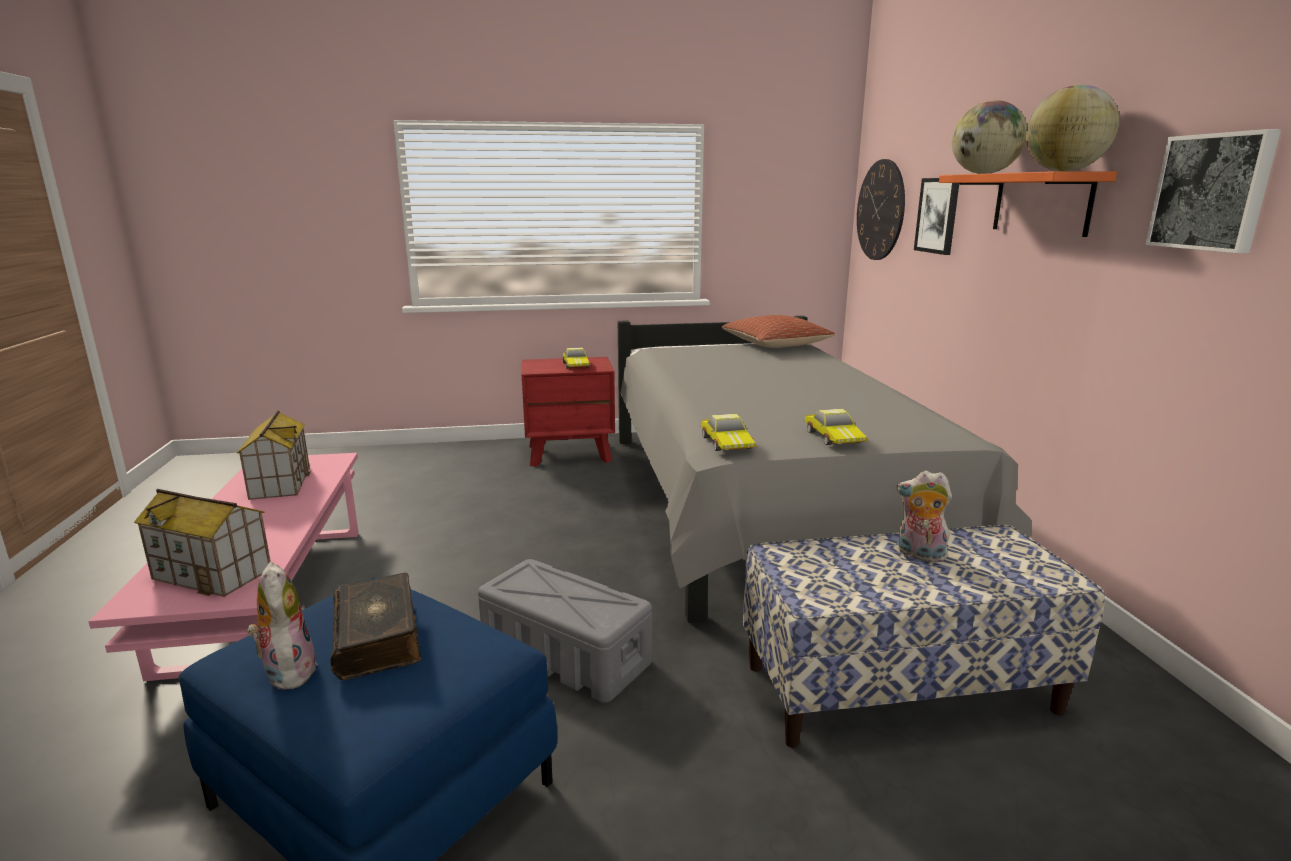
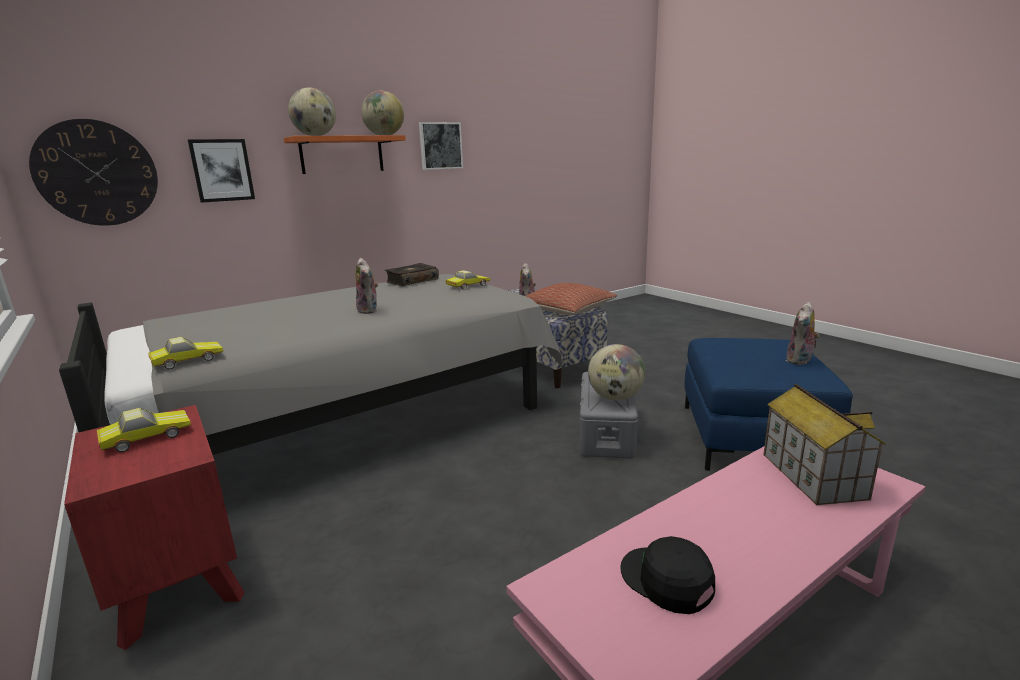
camera: 115 degrees left, 0 degrees up
(280, 483) = (667, 580): toy house -> black cap
(378, 637) = (751, 355): book -> book (412, 281)
(536, 591) = (615, 398): none -> globe
(728, 442) = (501, 298): toy car -> toy car (187, 360)
(739, 389) = (369, 310): none -> plush toy
(775, 345) = (162, 324): pillow -> pillow (566, 311)

